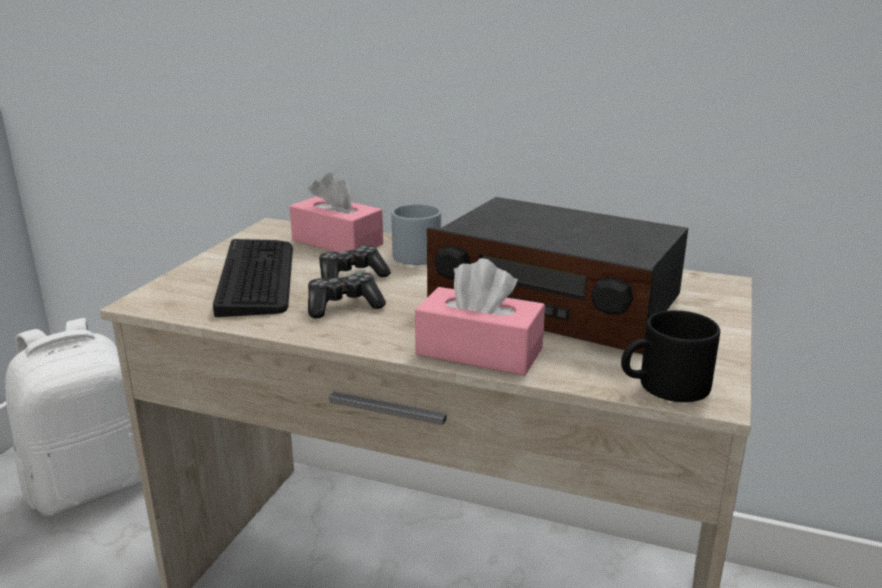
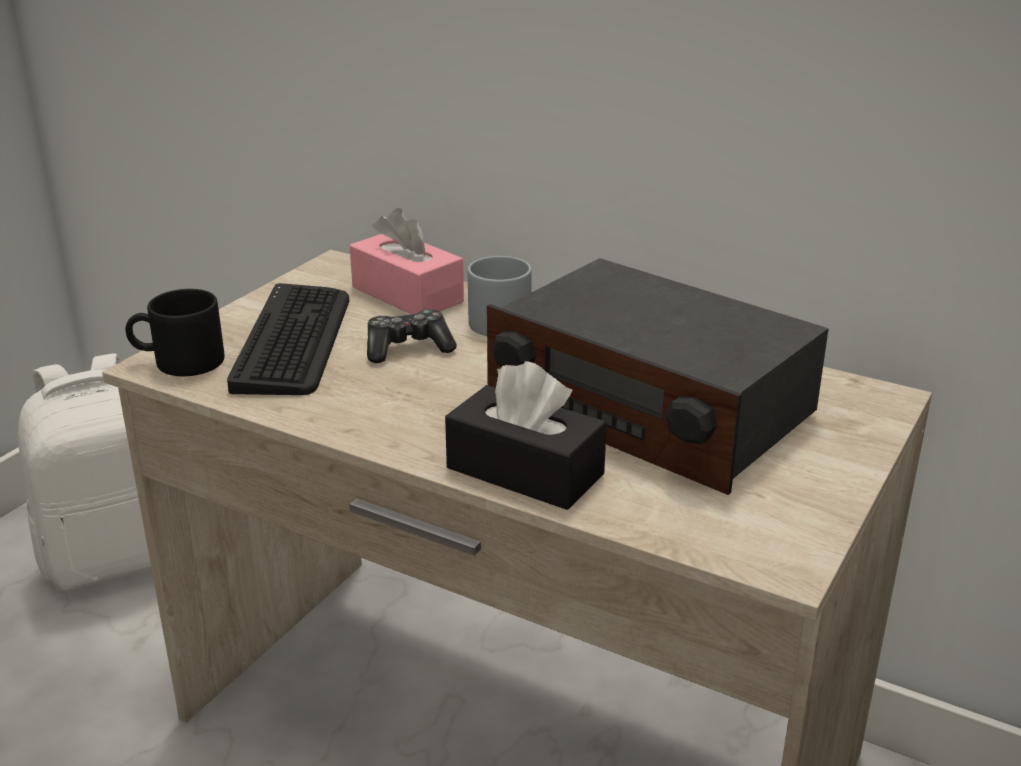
camera: 10 degrees right, 5 degrees up
(343, 306) = (384, 391): game controller -> none
(479, 351) = (525, 471): pink tissue box -> black tissue box
(664, 387) = (733, 543): black mug -> black mug (178, 362)

